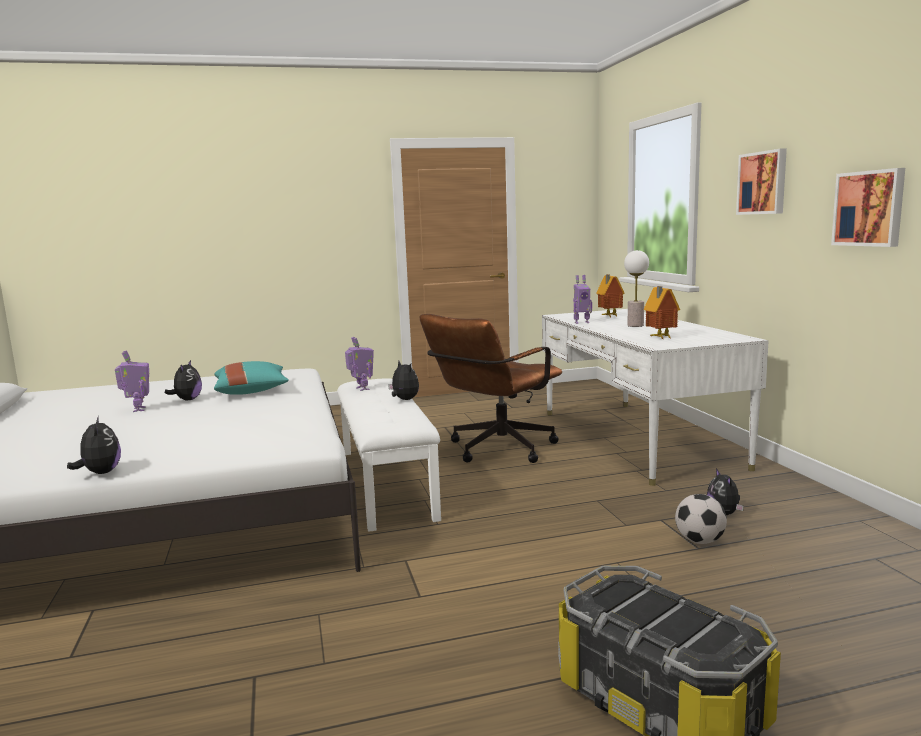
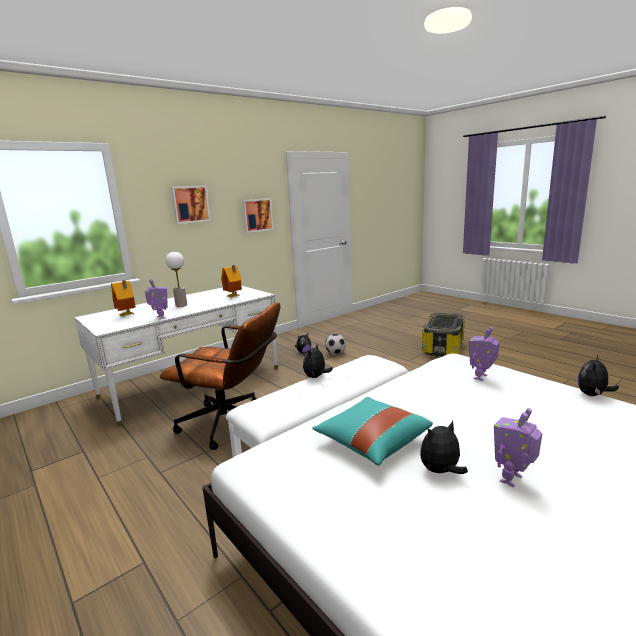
camera: 115 degrees left, 5 degrees up
(361, 389) = (291, 405): toy robot -> toy robot (481, 377)

